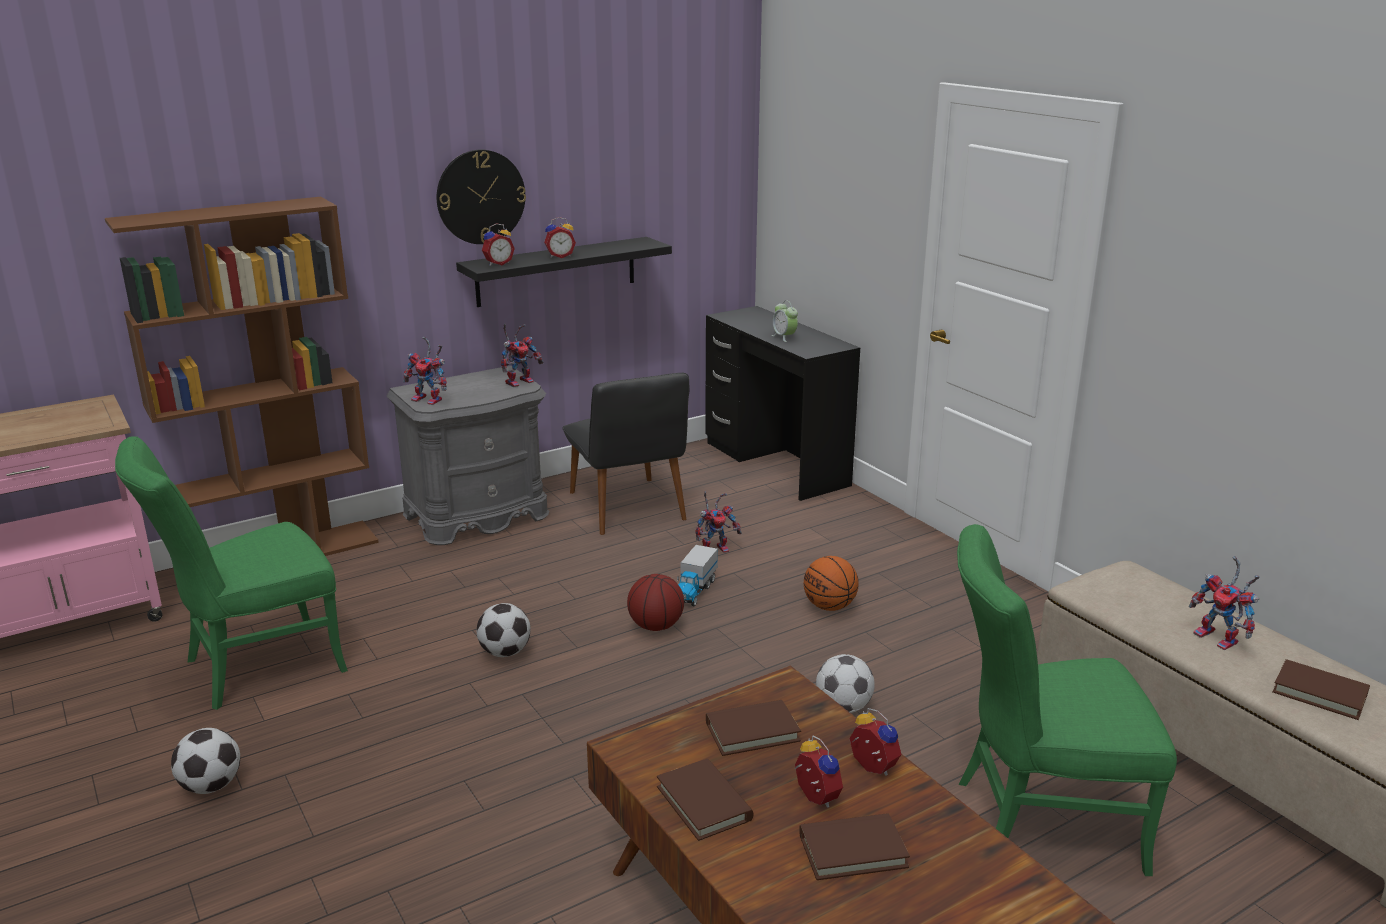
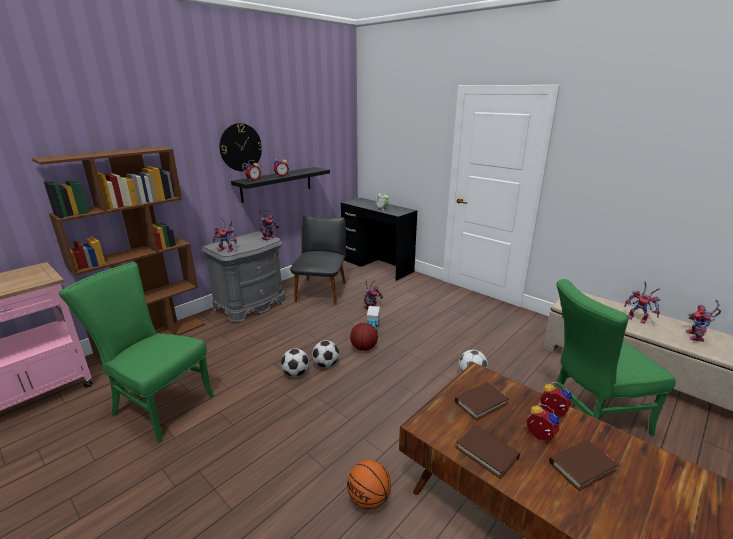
camera: 15 degrees left, 0 degrees up
(211, 786) = (154, 488): football -> football (326, 365)
(254, 667) = (158, 405): green chair -> green chair turned 75 degrees clockwise
(627, 506) = (321, 292): black chair -> black chair turned 135 degrees counterclockwise
(829, 606) = (436, 326): basketball -> basketball (368, 499)
(1319, 693) = (697, 337): brown book -> toy robot

